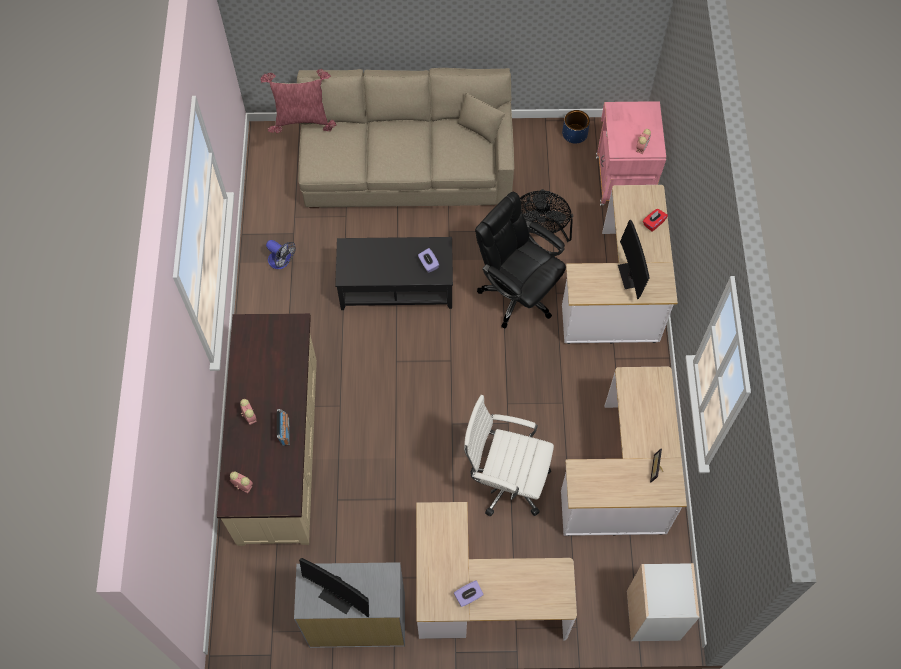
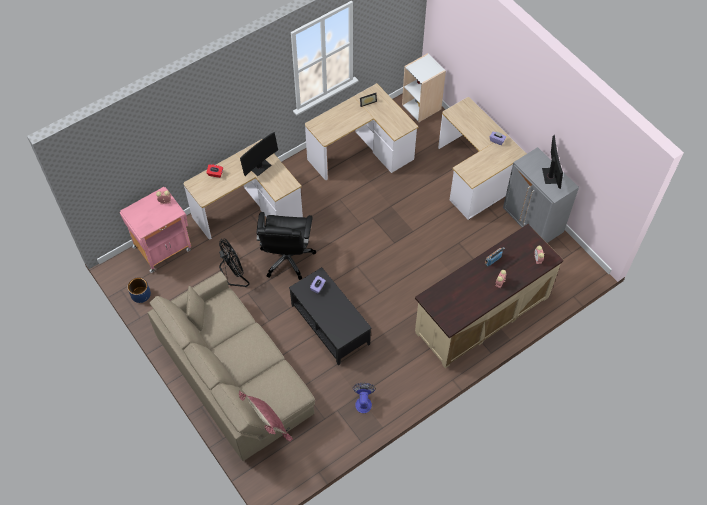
camera: 125 degrees left, 5 degrees down
(506, 481) = (406, 199): white office chair -> none

